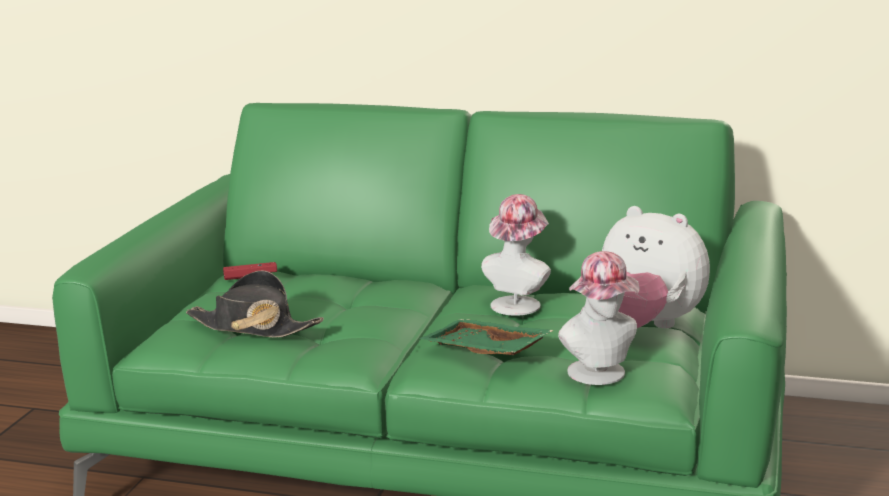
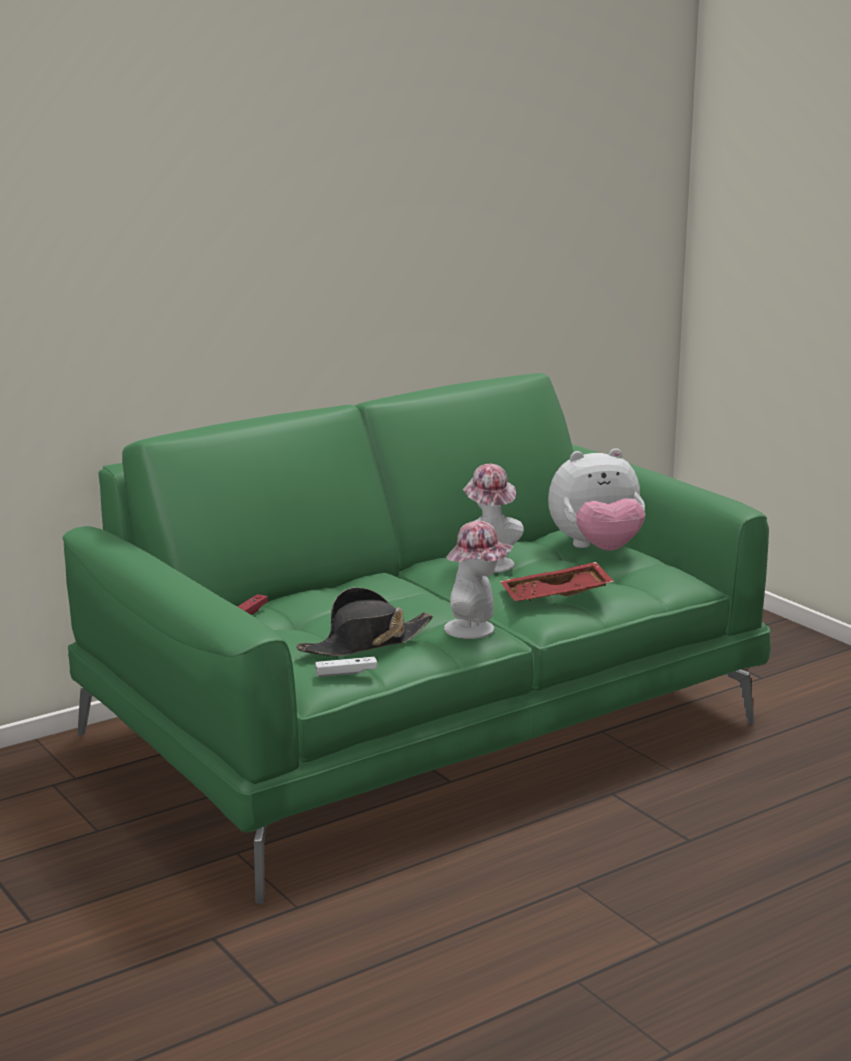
camera: 50 degrees left, 0 degrees up
(185, 343) = (346, 673): none -> white game controller
(484, 352) = (556, 596): green tray -> red tray
(601, 375) = (647, 583): hat -> hat (476, 629)

